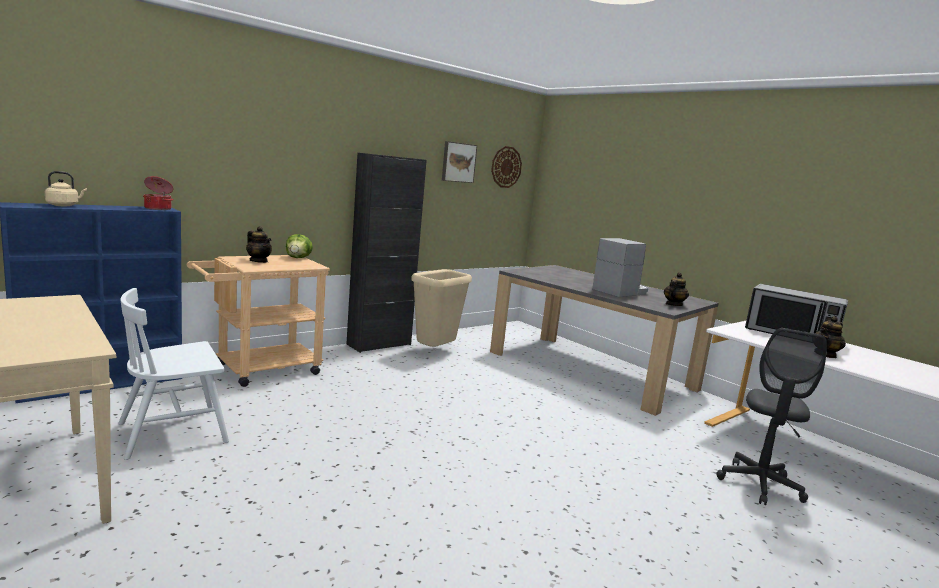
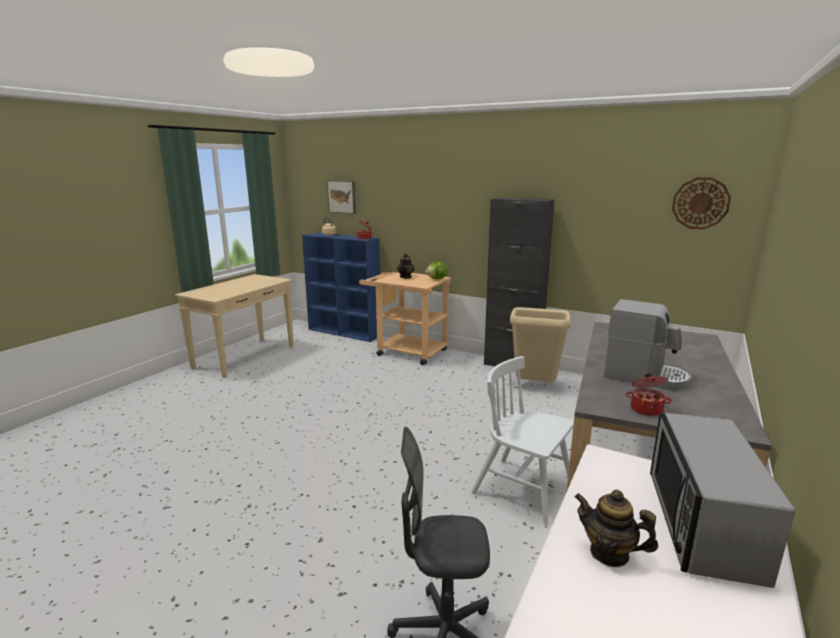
camera: 70 degrees right, 5 degrees up
(173, 432) = (308, 361): white chair -> white chair (523, 489)
(458, 162) = (618, 200): picture -> picture (342, 196)
(673, 304) = (646, 409): teapot -> cooking pot

